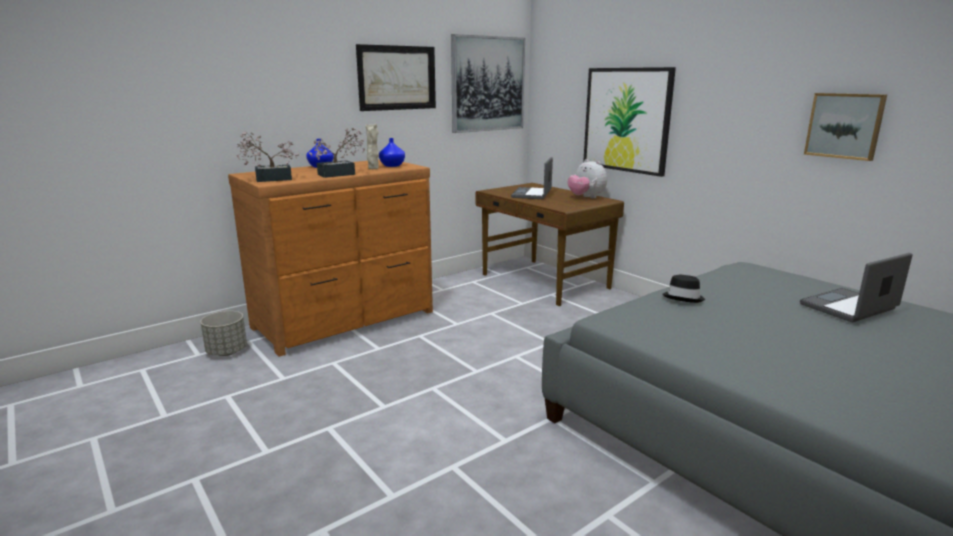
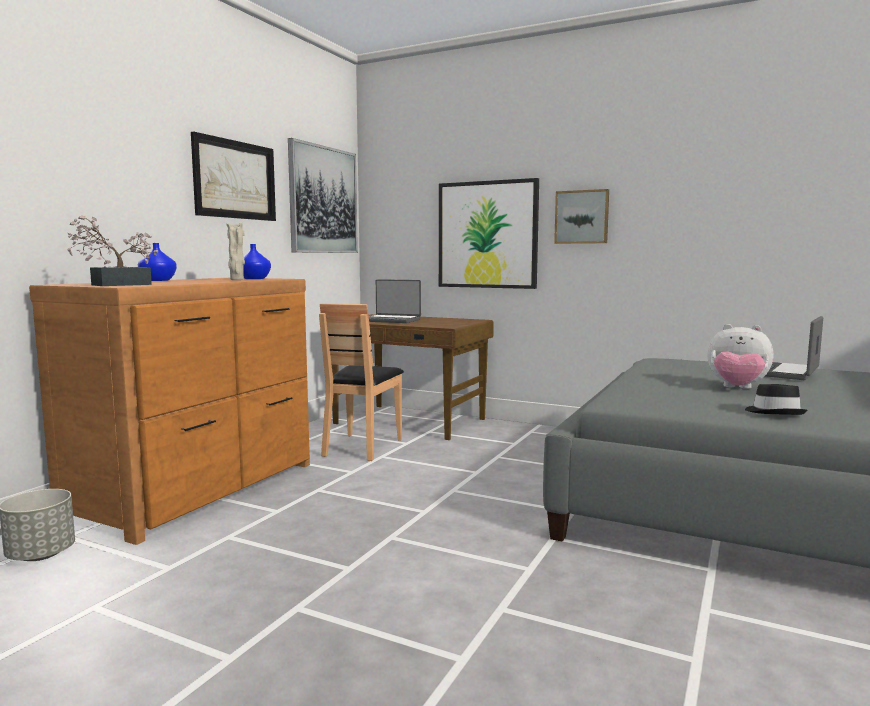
camera: 25 degrees left, 10 degrees down
(340, 174) = (207, 282): potted plant -> none
(484, 301) = (362, 447): none -> brown chair
(532, 194) = (391, 320): laptop -> laptop turned 60 degrees counterclockwise
(586, 197) = (452, 319): plush toy -> plush toy (737, 388)
(683, 297) = (650, 381): black hat -> black hat (774, 412)
(844, 125) = (715, 222): picture -> picture (582, 217)

